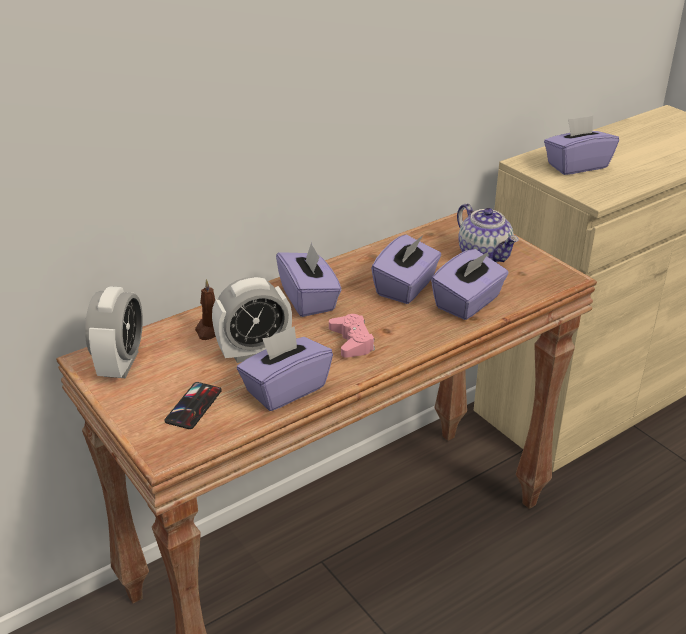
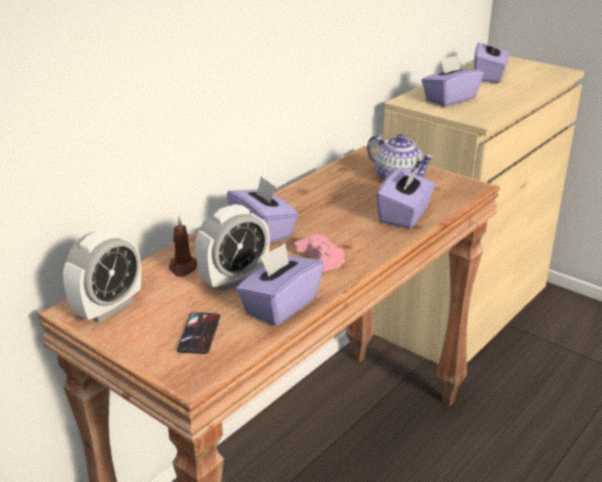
camera: 15 degrees left, 5 degrees down
(121, 364) = (108, 308): alarm clock -> alarm clock turned 45 degrees clockwise
(406, 287) = (345, 210): purple tissue box -> purple tissue box (489, 76)

